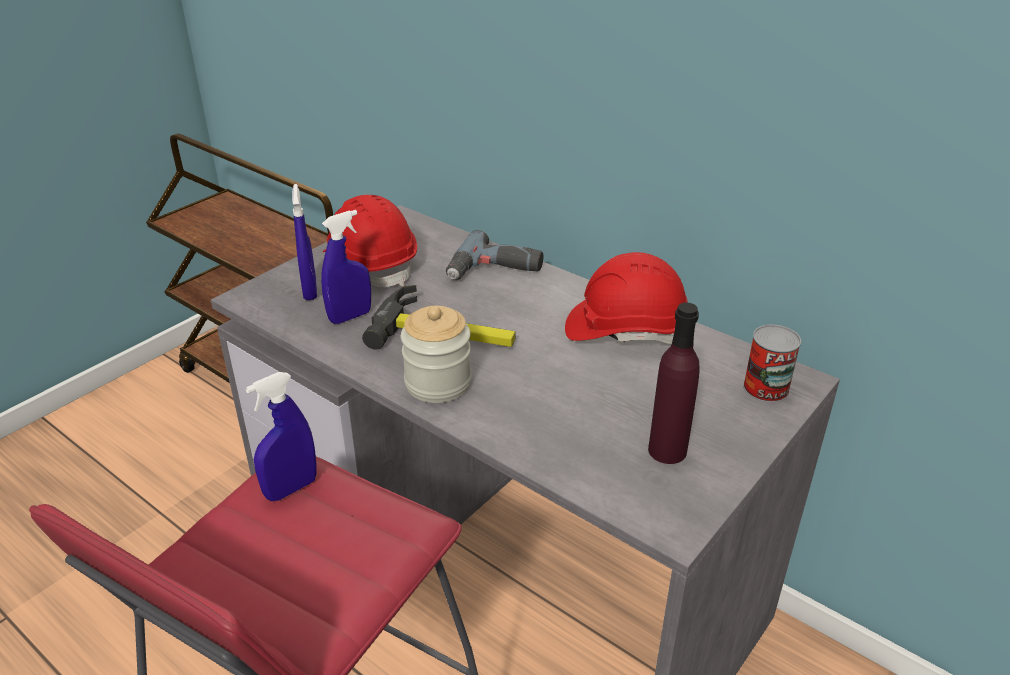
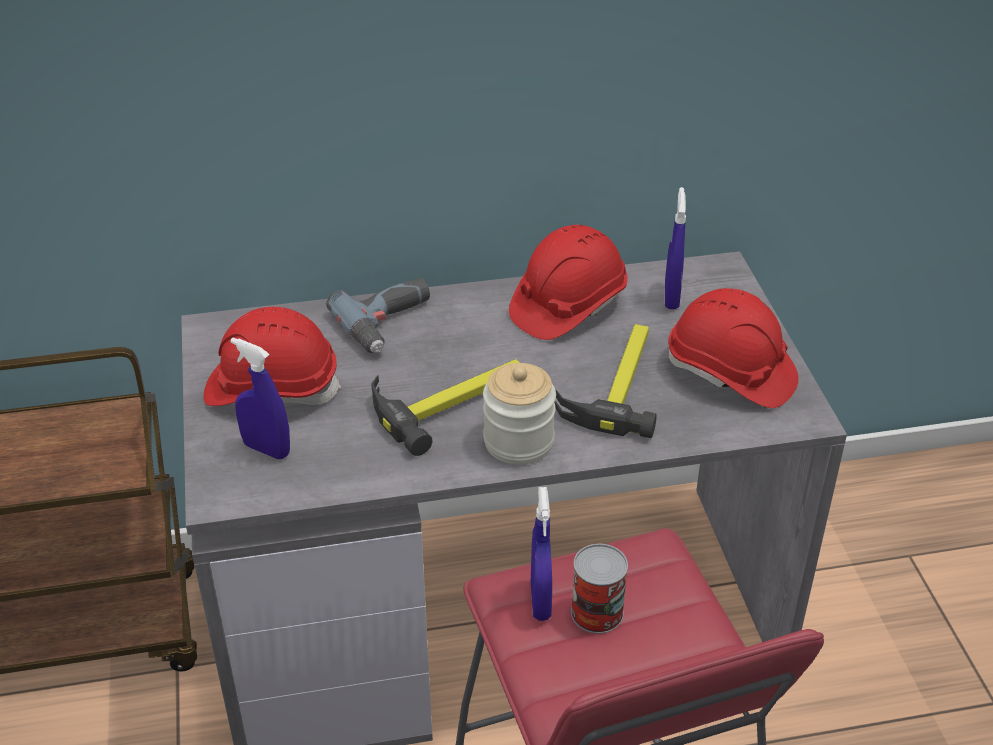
camera: 50 degrees left, 5 degrees up
(350, 317) = (349, 444): blue spray bottle -> blue spray bottle (671, 297)
(568, 396) = (616, 383): none -> hammer
(667, 450) = (730, 373): purple bottle -> red hard hat
(766, 388) = (714, 288): can -> can (597, 612)

